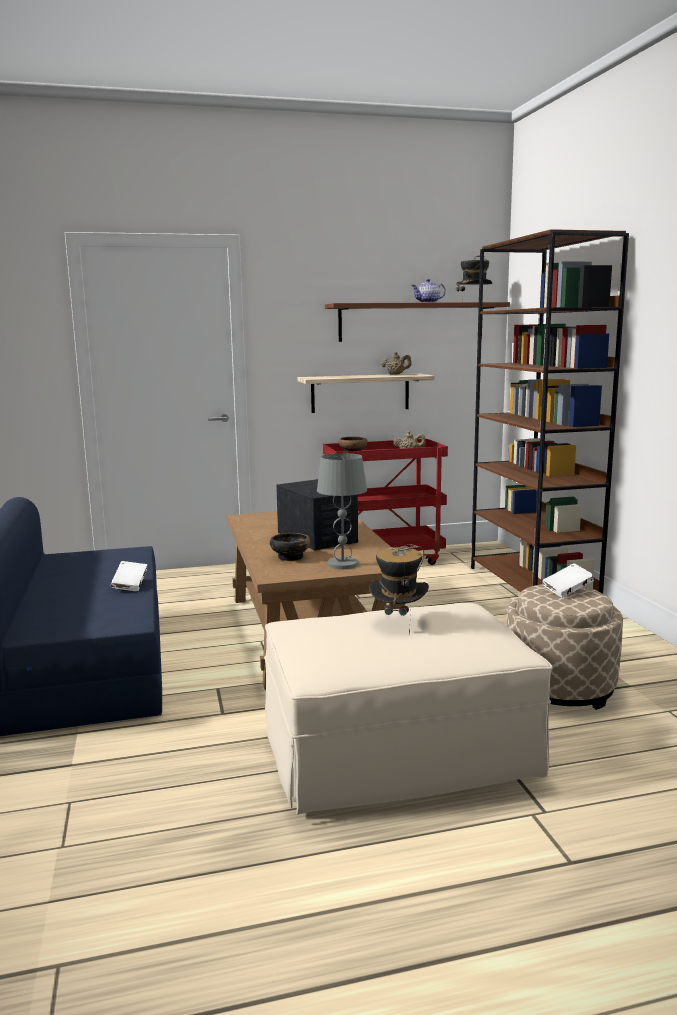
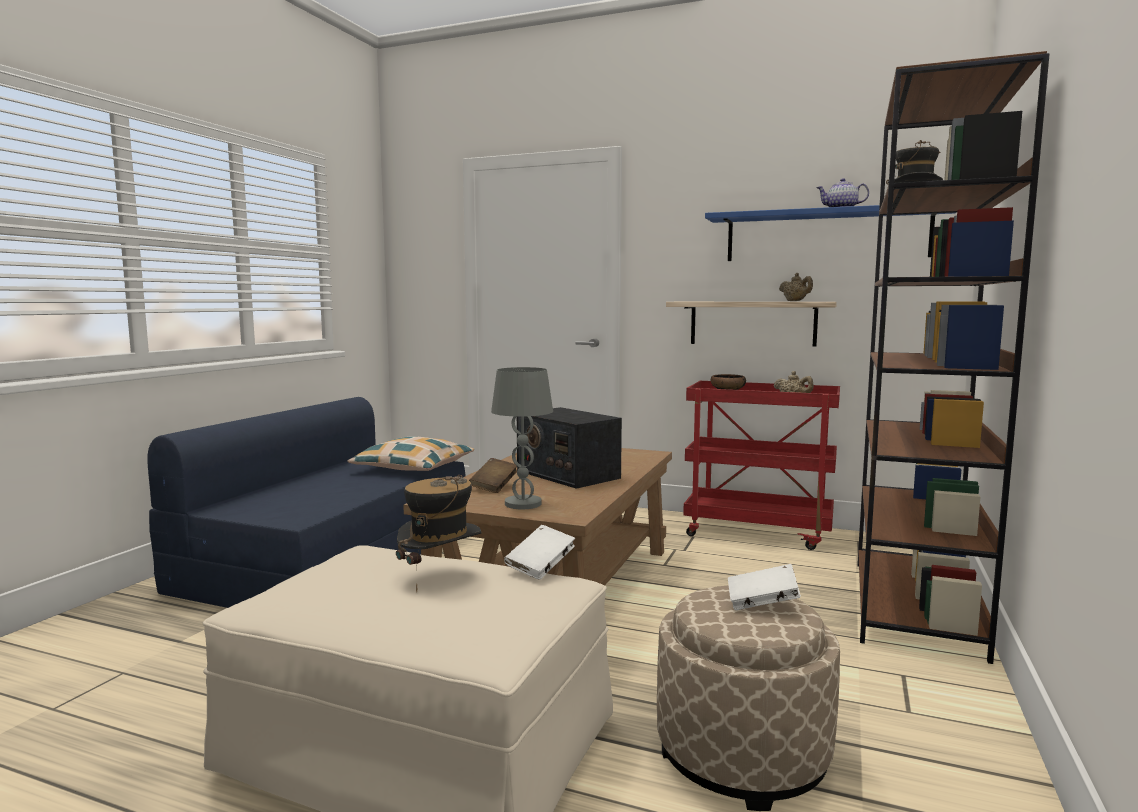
camera: 35 degrees right, 5 degrees down
(120, 559) = (413, 468): none -> pillow
(130, 586) = (370, 490): white book -> white book (540, 567)
(290, 557) = (494, 487): bowl -> brown book
(317, 537) = (567, 474): radio -> radio turned 135 degrees clockwise
(411, 322) = (826, 236): brown shelf -> blue shelf

